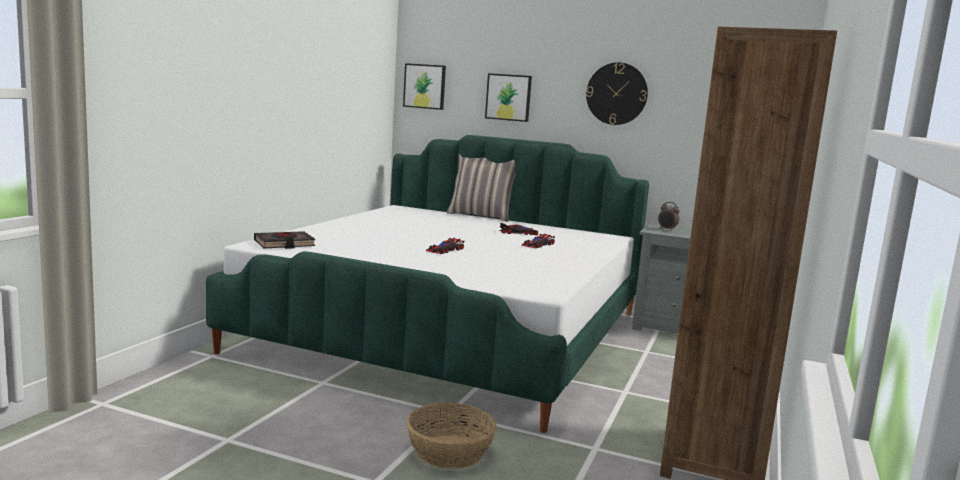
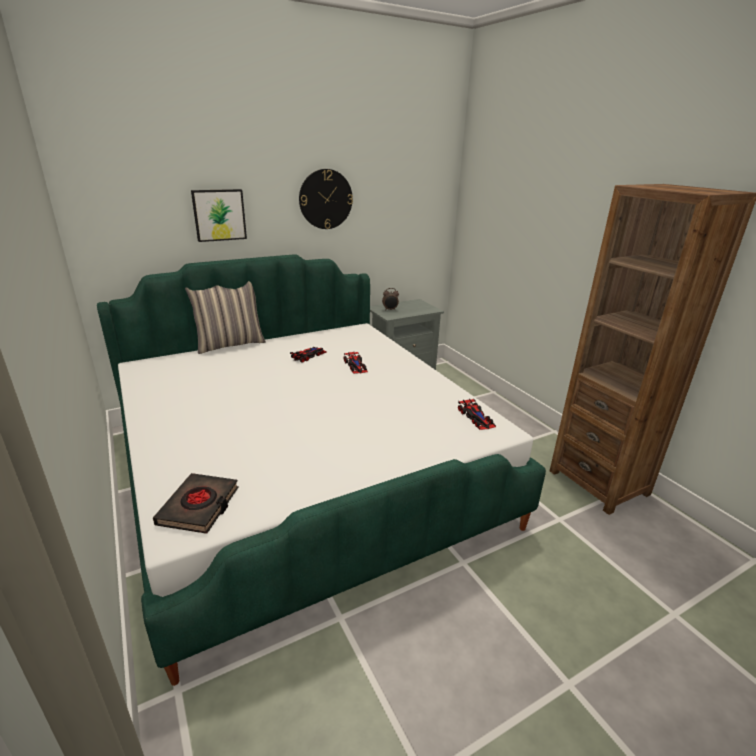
camera: 50 degrees left, 15 degrees up
(425, 86) = (105, 214): picture -> none
(445, 250) = (331, 414): toy car -> toy car (476, 418)
(449, 451) = (532, 601): basket -> none

